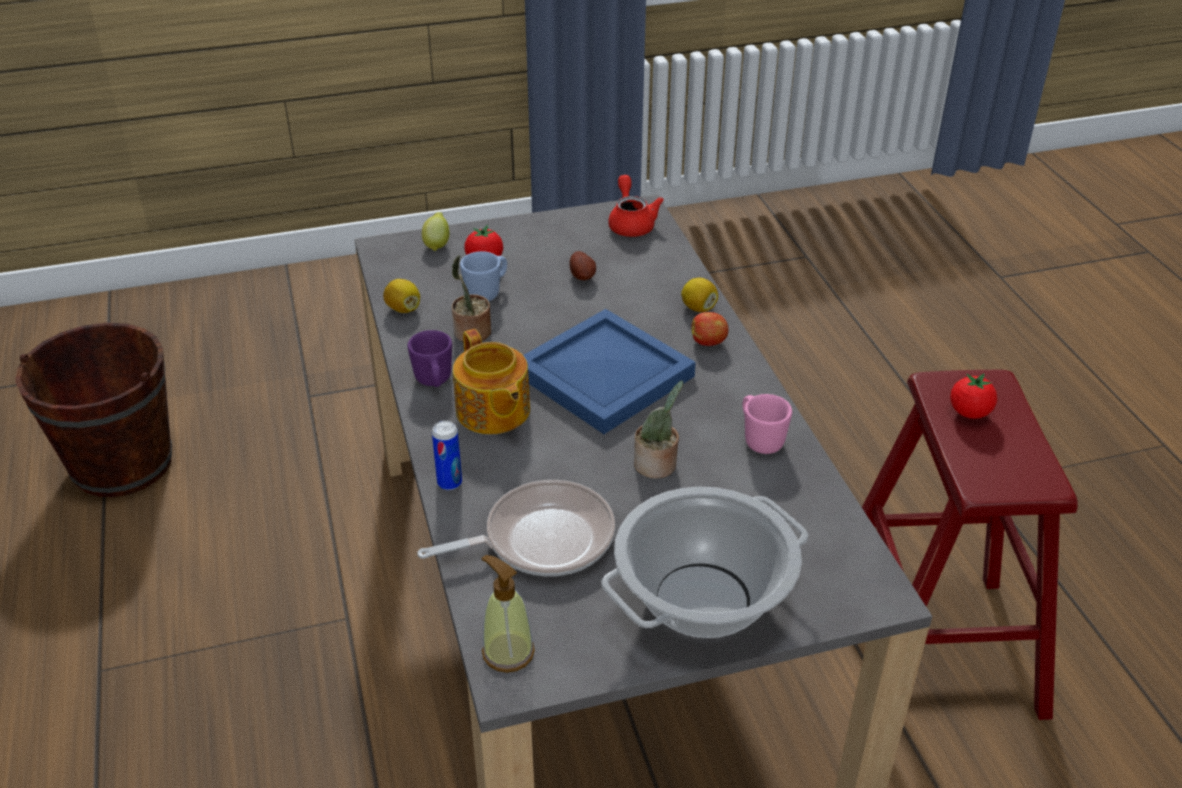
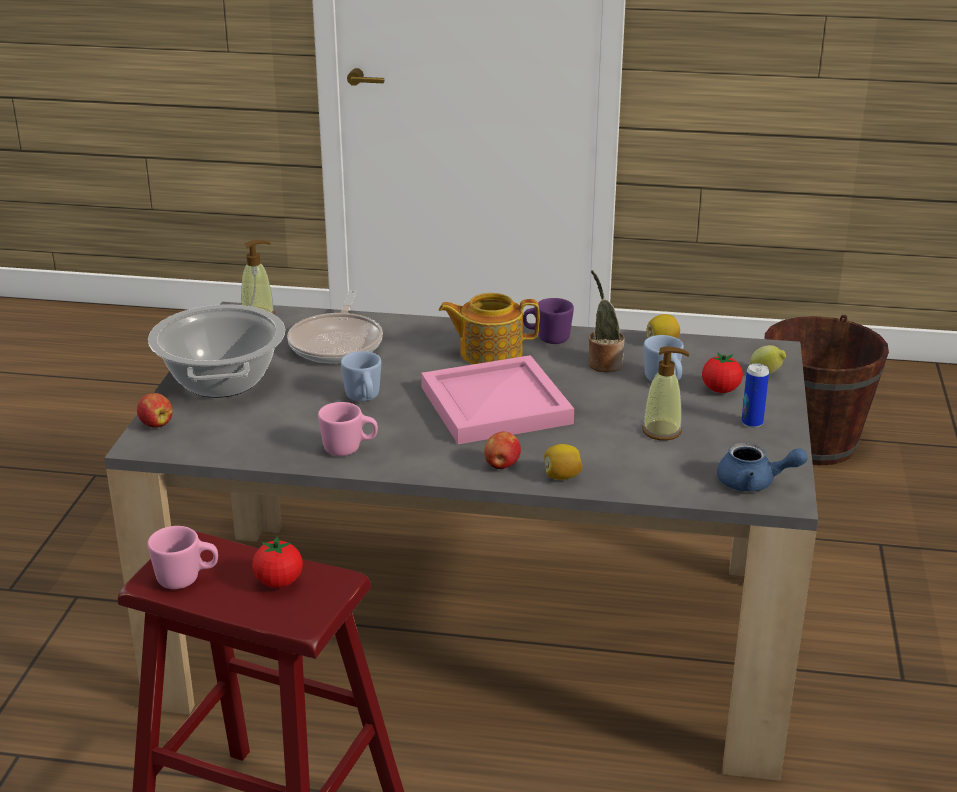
camera: 115 degrees right, 10 degrees down
(449, 483) = (424, 325): can -> can (752, 423)
(583, 276) = (662, 431): potato -> soap dispenser
(604, 377) = (493, 404): blue tray -> pink tray
(631, 223) = (754, 483): red teapot -> blue teapot
(657, 466) = (364, 399): potted plant -> blue mug
(838, 607) = (156, 424): none -> apple
(1023, 464) = (186, 579): none -> pink mug

